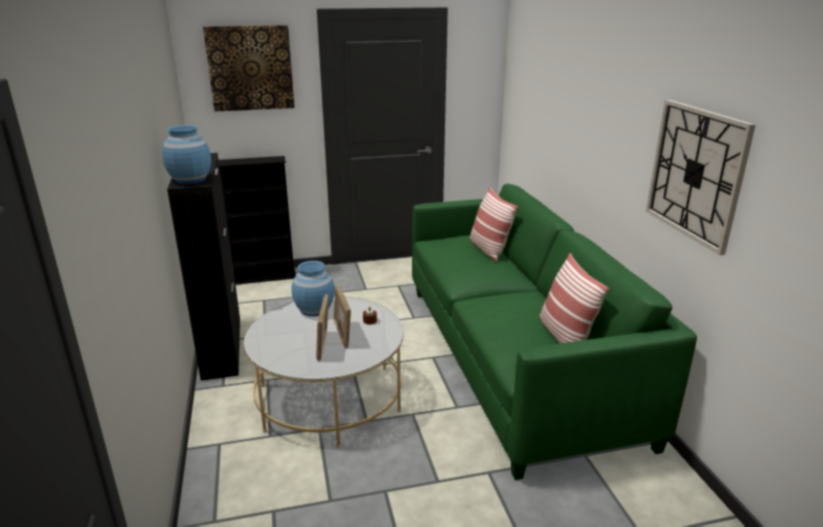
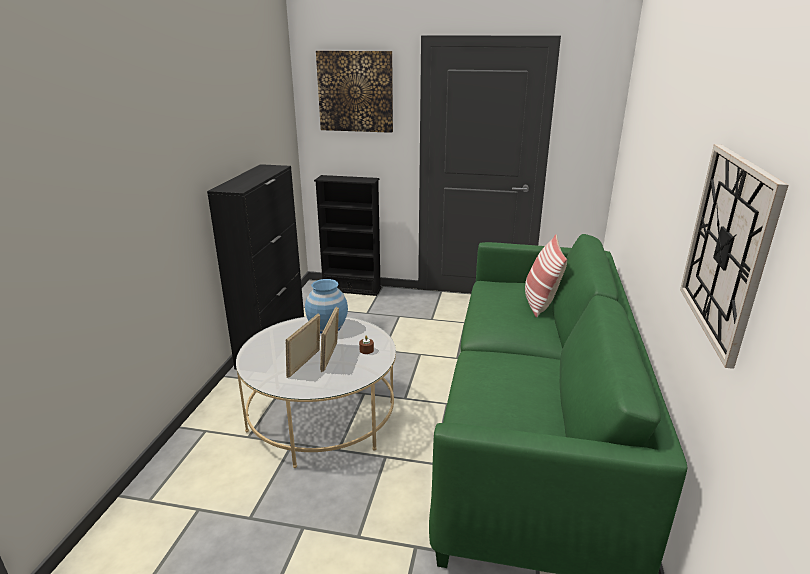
camera: 25 degrees right, 0 degrees up
(190, 179) = (235, 185): blue vase -> none
(564, 336) = (544, 420): pillow -> none

